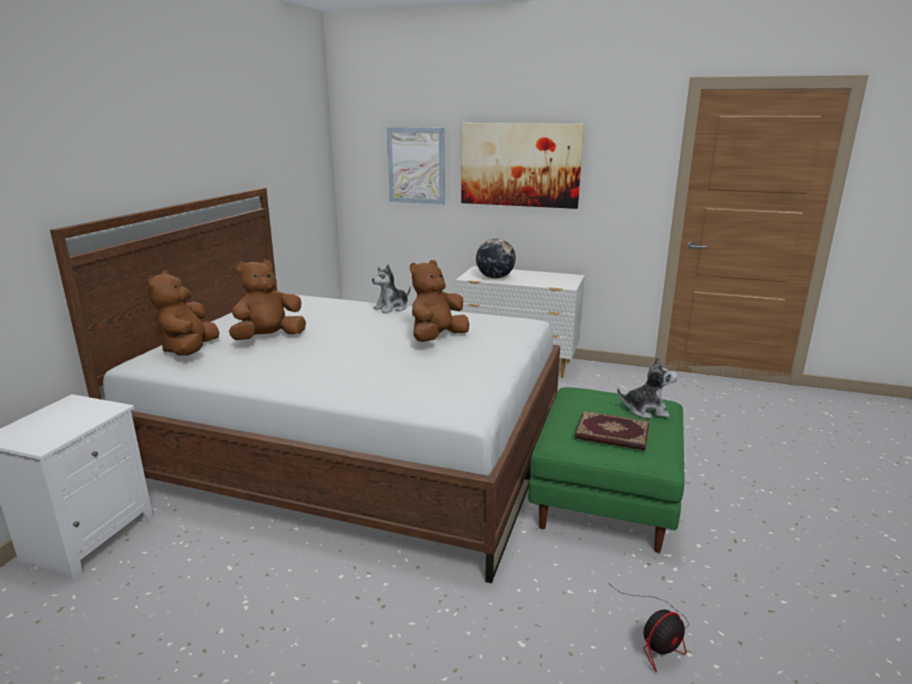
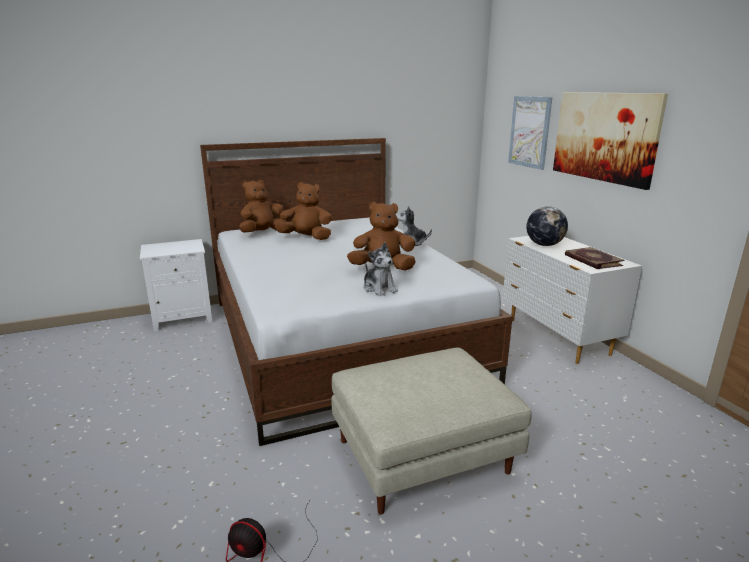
camera: 50 degrees right, 0 degrees up
(605, 496) = (424, 455): green ottoman -> beige ottoman
(612, 434) = (395, 388): book -> book (592, 260)
(646, 410) = (465, 390): plush toy -> plush toy (379, 288)

